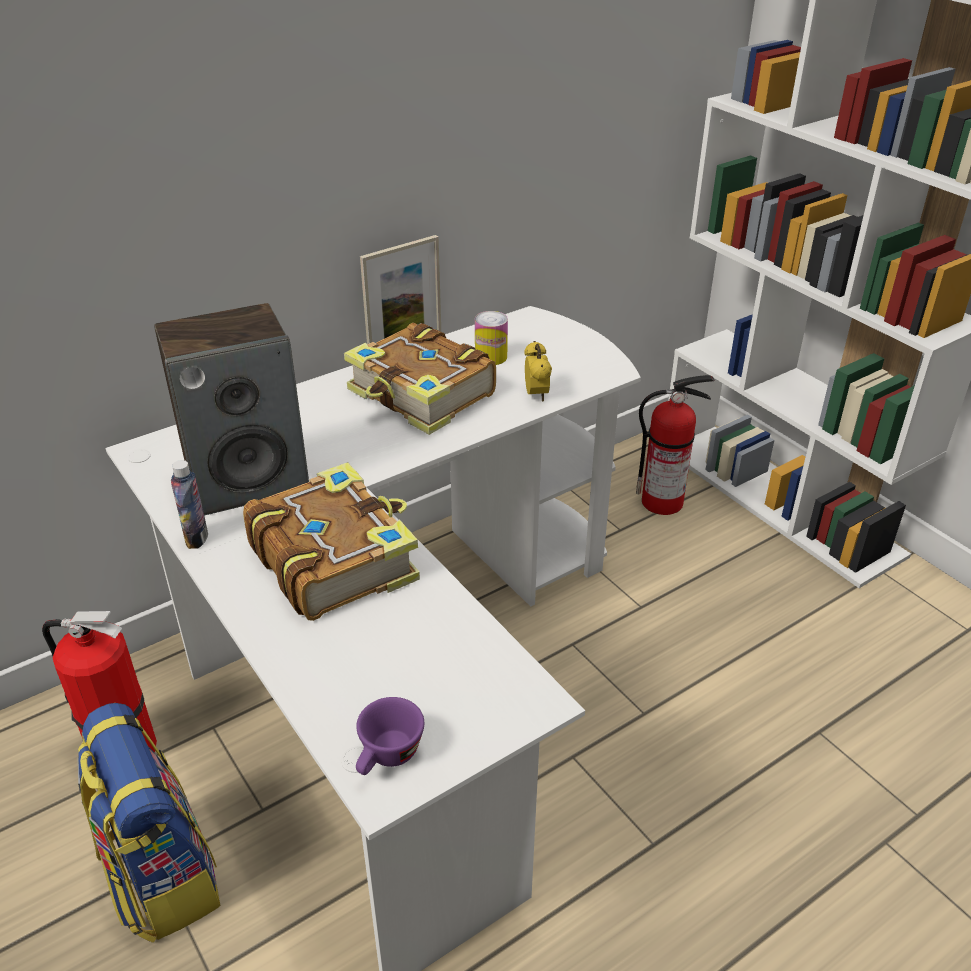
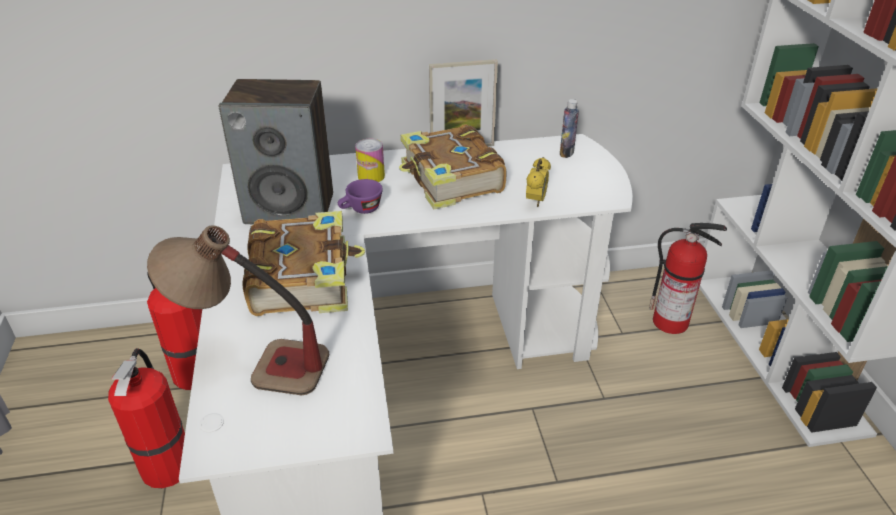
camera: 25 degrees right, 0 degrees up
(160, 875) = (167, 464): backpack -> fire extinguisher
(196, 538) = (230, 237): bottle -> bottle (566, 153)
(353, 677) = (253, 364): none -> table lamp
(387, 757) = (231, 429): purple cup -> purple cup (361, 210)
(491, 357) = (522, 164): can -> can (371, 176)

